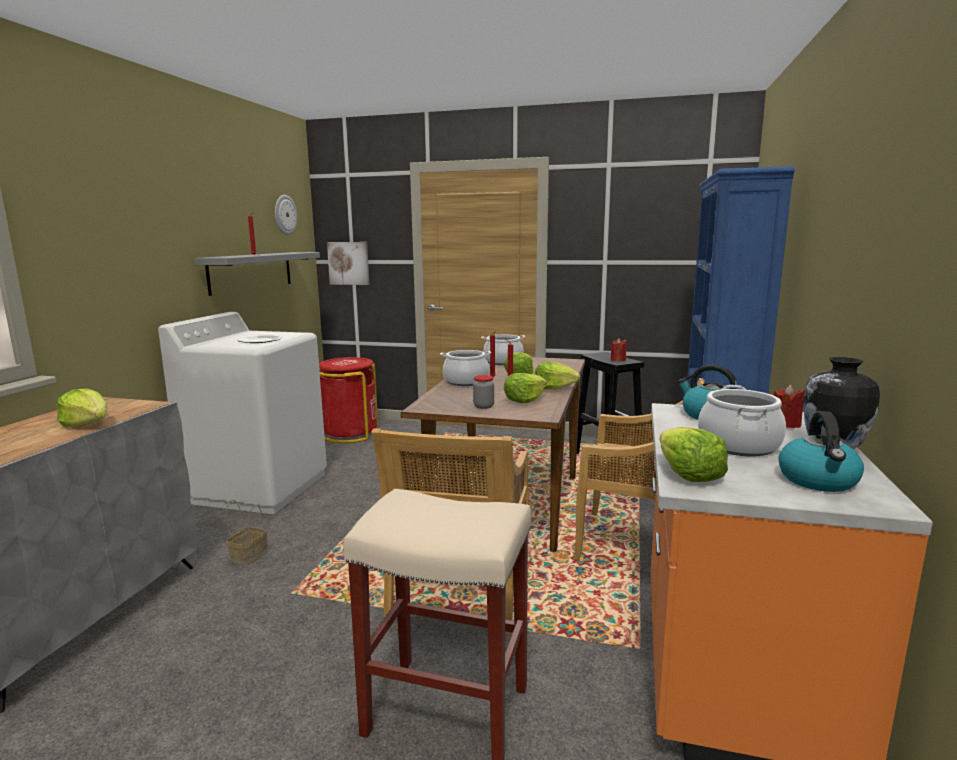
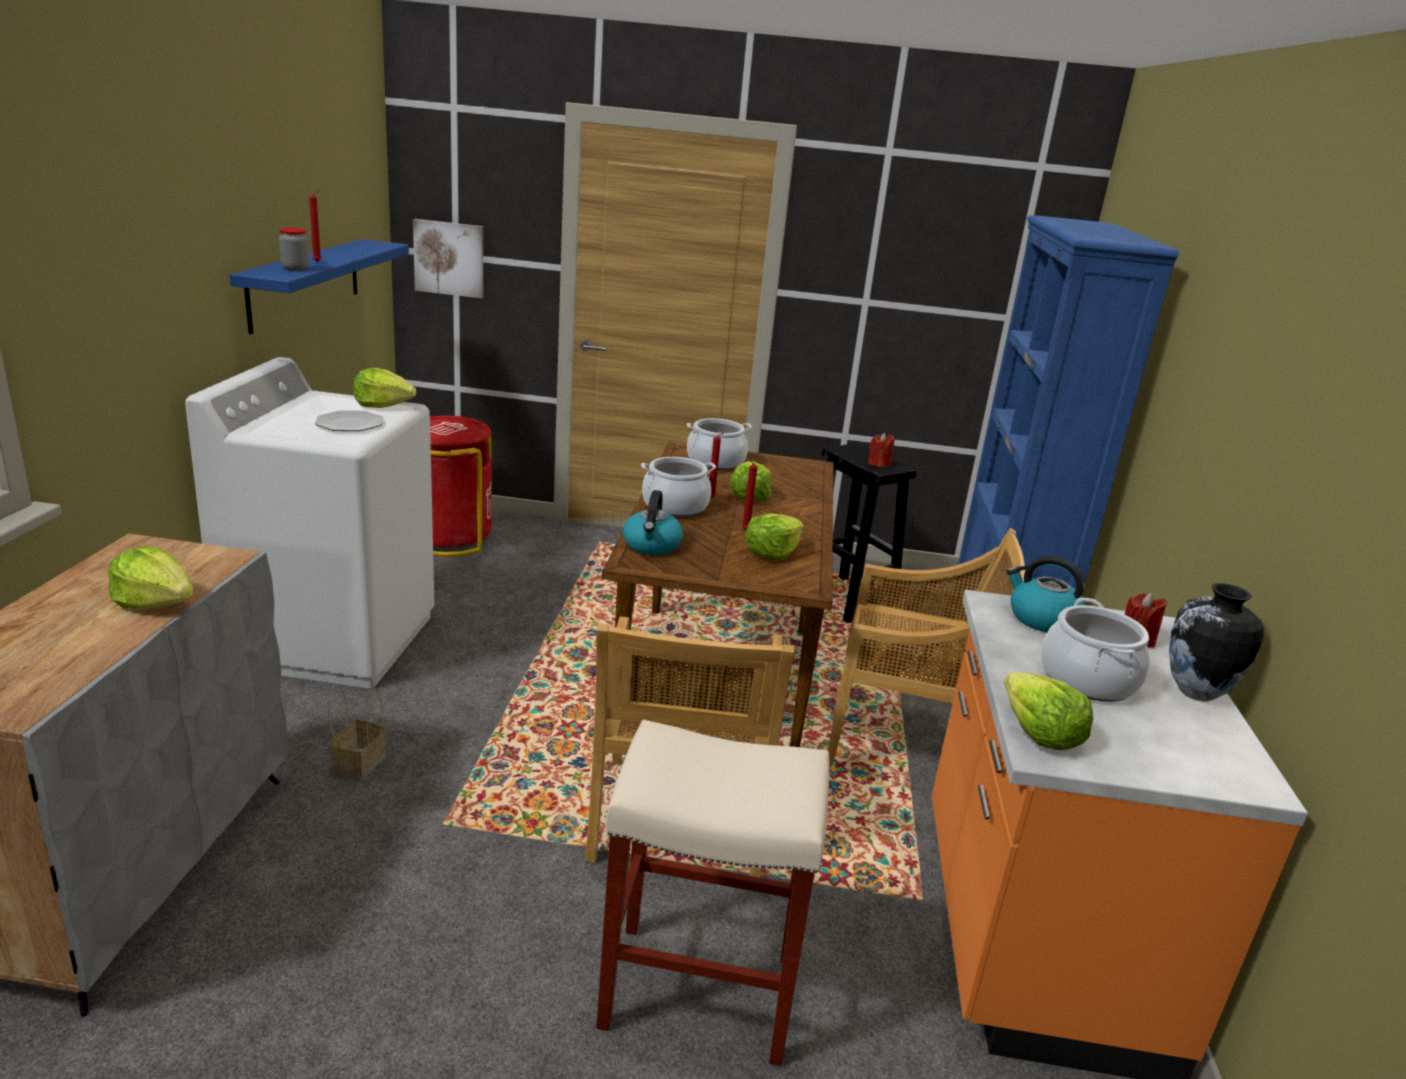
camera: 10 degrees left, 10 degrees up
(251, 272) = (305, 283): grey shelf -> blue shelf
(284, 215) = (351, 177): wall clock -> none
(483, 406) = (719, 564): jar -> jar (295, 269)
(554, 388) = (806, 527): lettuce -> lettuce (383, 405)
(818, 480) = (1186, 746): kettle -> kettle (652, 546)

